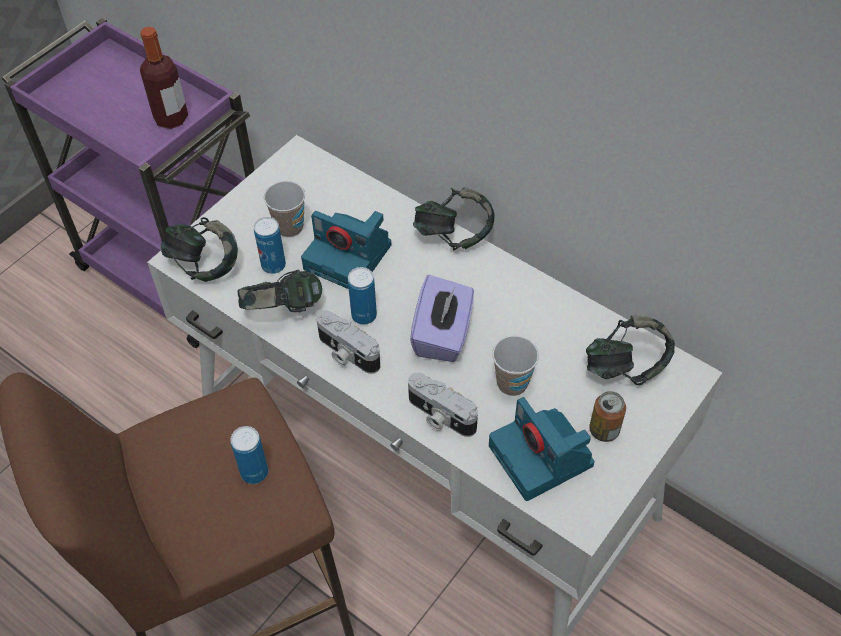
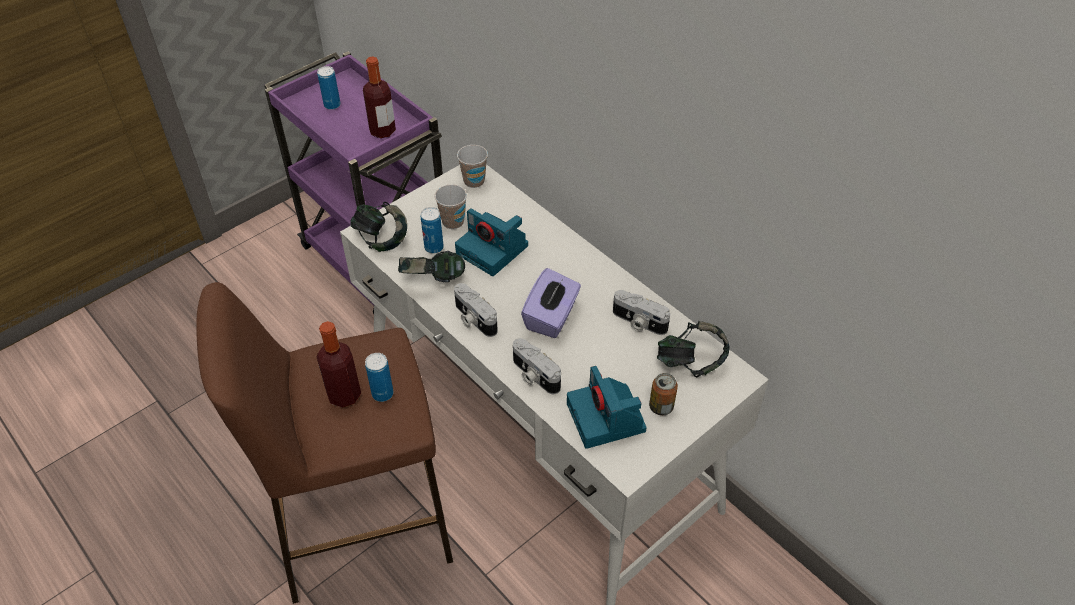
camera: 10 degrees right, 5 degrees down
(205, 482) = (344, 395): none -> bottle
(364, 315) = (494, 294): can -> can (332, 105)
(453, 235) = (578, 246): headphones -> none
(512, 383) = (597, 361): cup -> cup (474, 181)
(550, 324) = (638, 322): none -> camera

